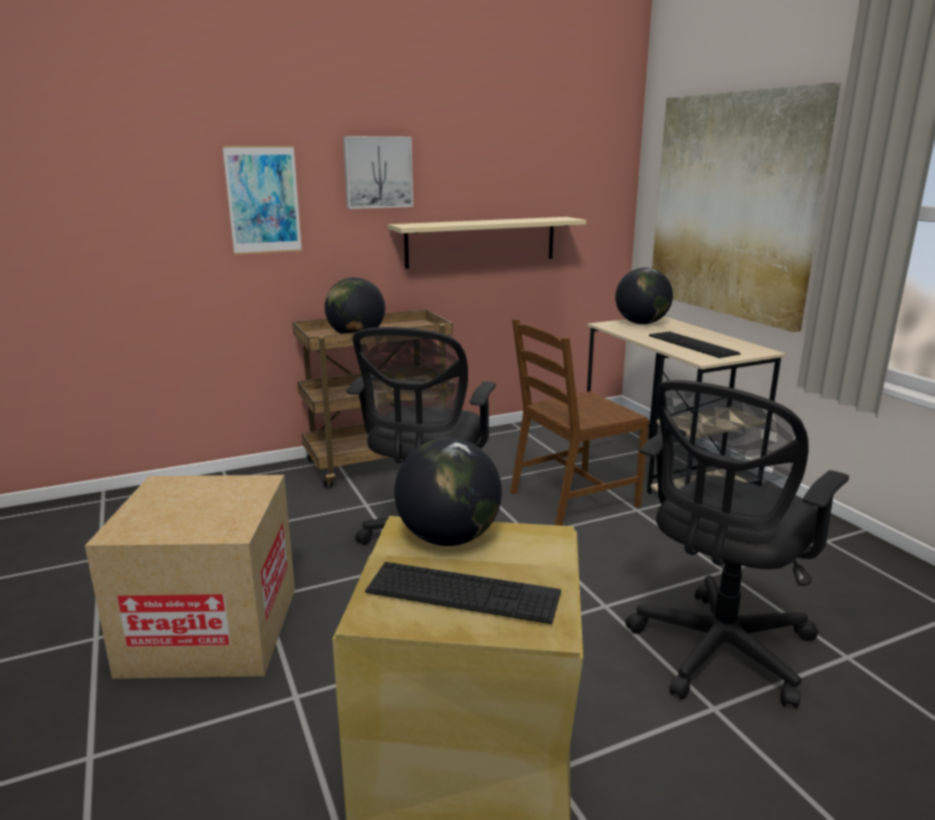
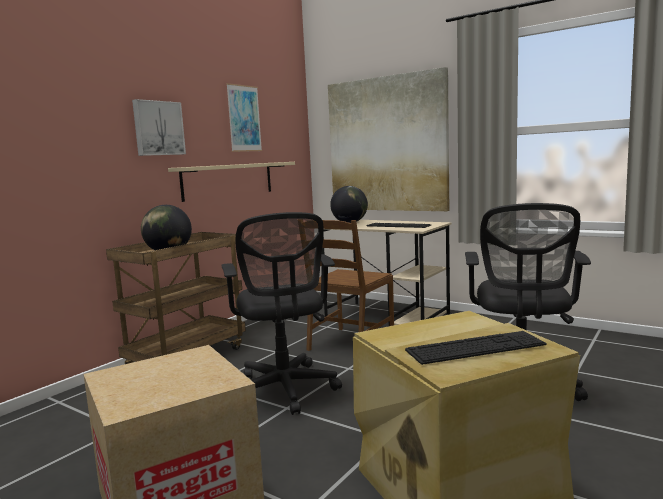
camera: 30 degrees left, 10 degrees down
(263, 200) = (74, 148): picture -> picture (244, 118)
(448, 538) = (413, 332): globe -> none

